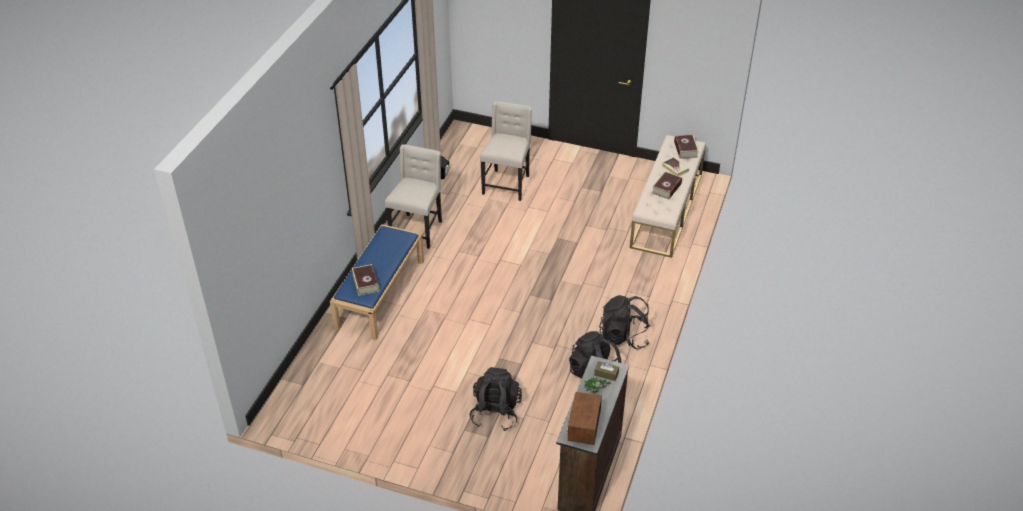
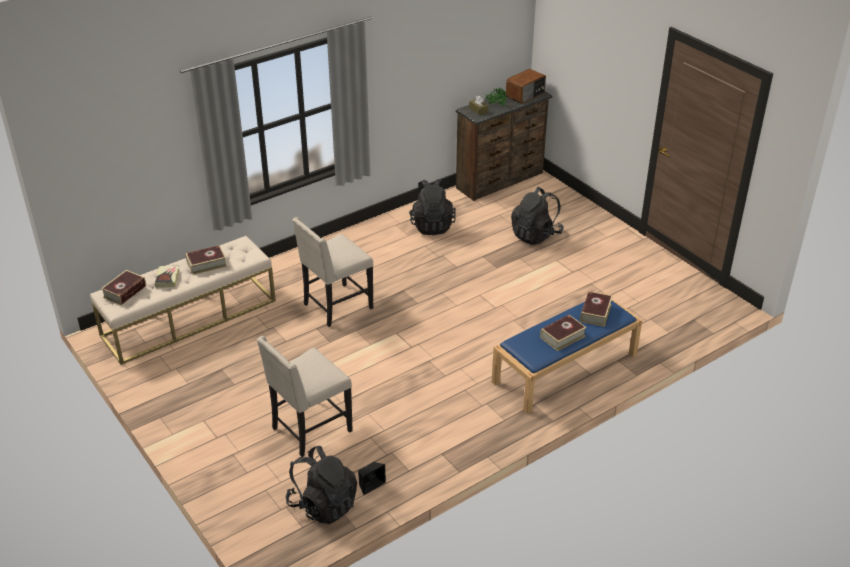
camera: 145 degrees left, 5 degrees down
(377, 254) = (562, 337): none -> book
(417, 230) = (469, 421): beige chair -> beige chair (336, 306)
(624, 337) = (376, 239): black backpack -> black backpack (323, 504)

